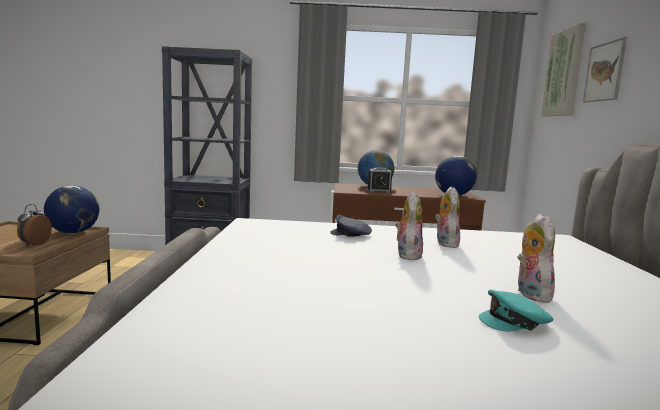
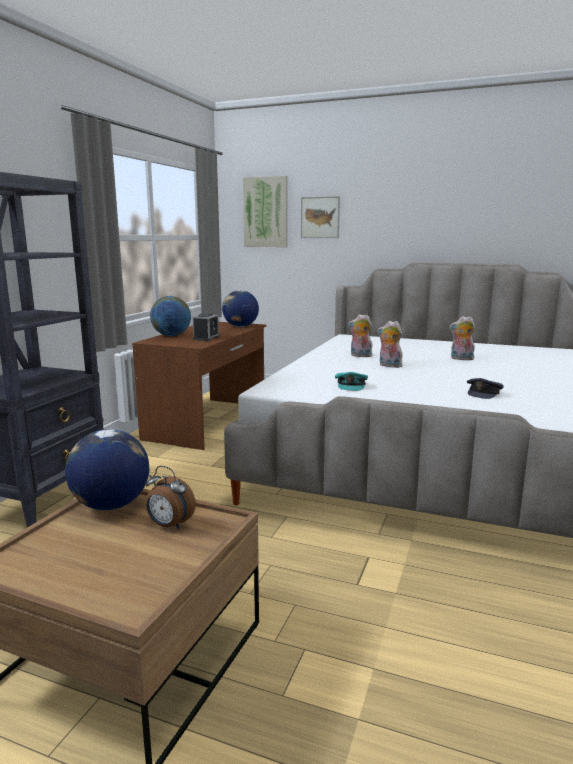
camera: 70 degrees left, 5 degrees up
(351, 234) = (328, 370): grey cap -> grey cap (484, 393)
(515, 322) = (500, 367): turquoise cap -> turquoise cap (351, 386)

